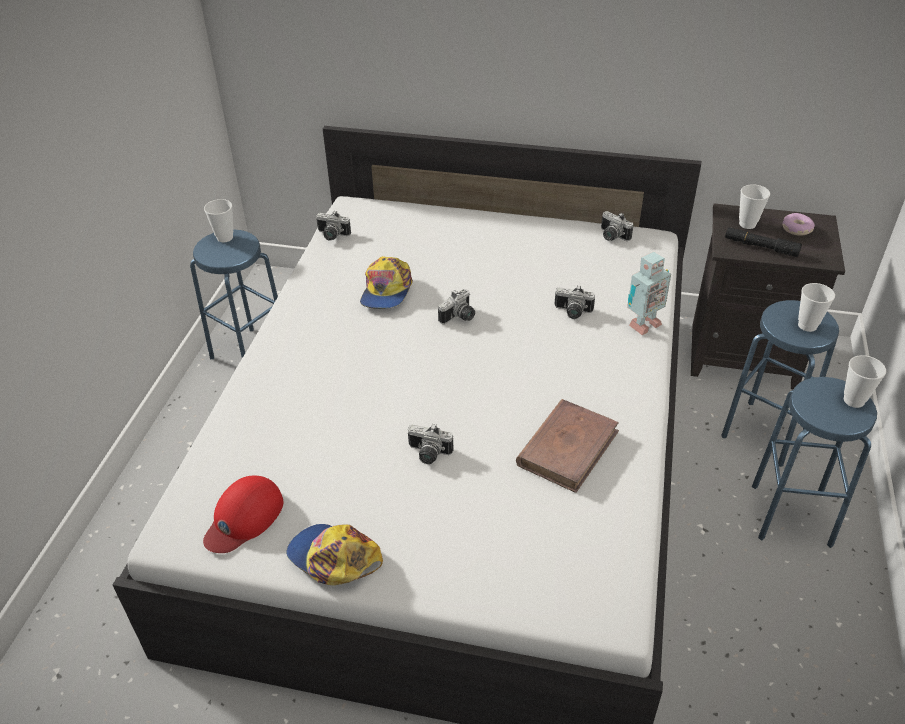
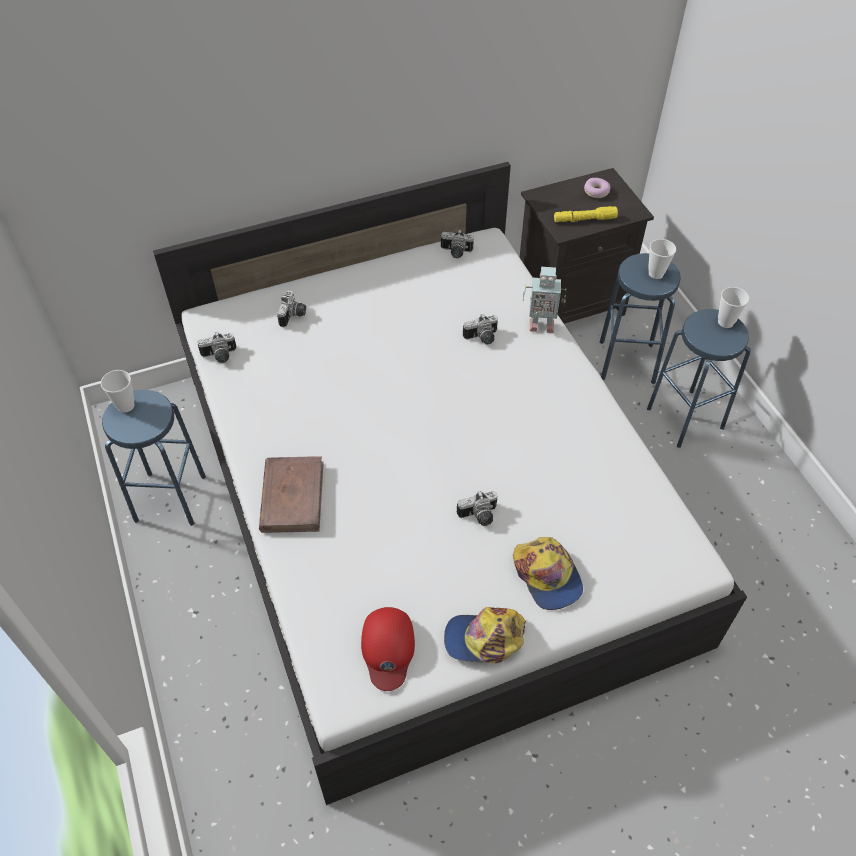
camera: 35 degrees left, 10 degrees up
(386, 290) = (319, 388): cap -> cap (547, 576)
(459, 317) = (401, 385): camera -> camera (293, 316)
(568, 448) = (571, 456): brown book -> brown book (292, 496)
(642, 324) = (540, 324): toy robot -> toy robot turned 75 degrees clockwise
(747, 224) = (560, 201): cup -> none
(760, 247) = (584, 219): black flashlight -> yellow flashlight

